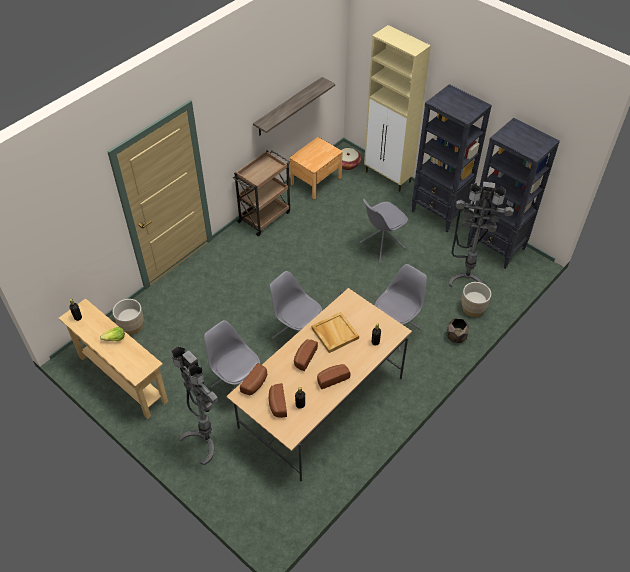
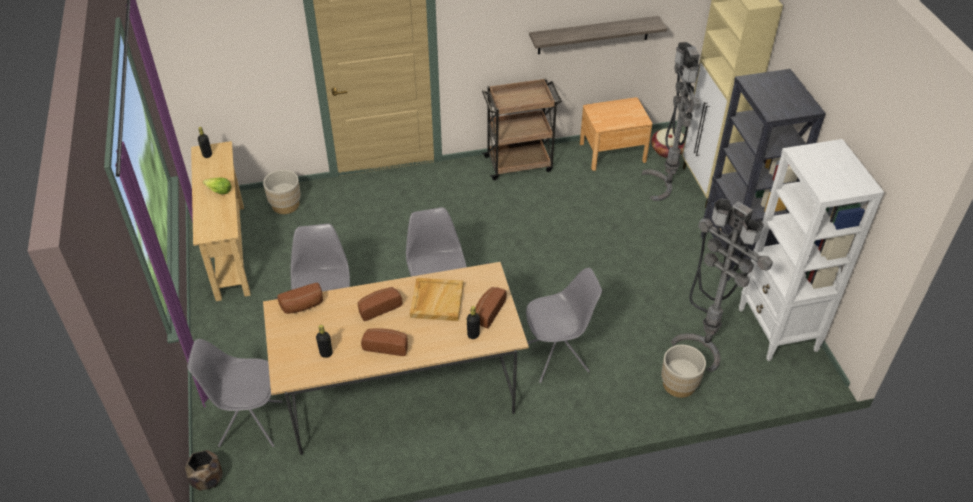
camera: 35 degrees right, 5 degrees down
(205, 441) = (247, 354): grey floor lamp -> grey floor lamp (665, 184)
(277, 404) = (303, 339): bread -> bread (488, 312)
(381, 246) = (626, 256): grey chair -> grey chair (249, 423)
(455, 337) = (625, 405): brown planter -> brown planter (207, 479)
(496, 248) = (777, 330): black bookcase -> white bookcase

